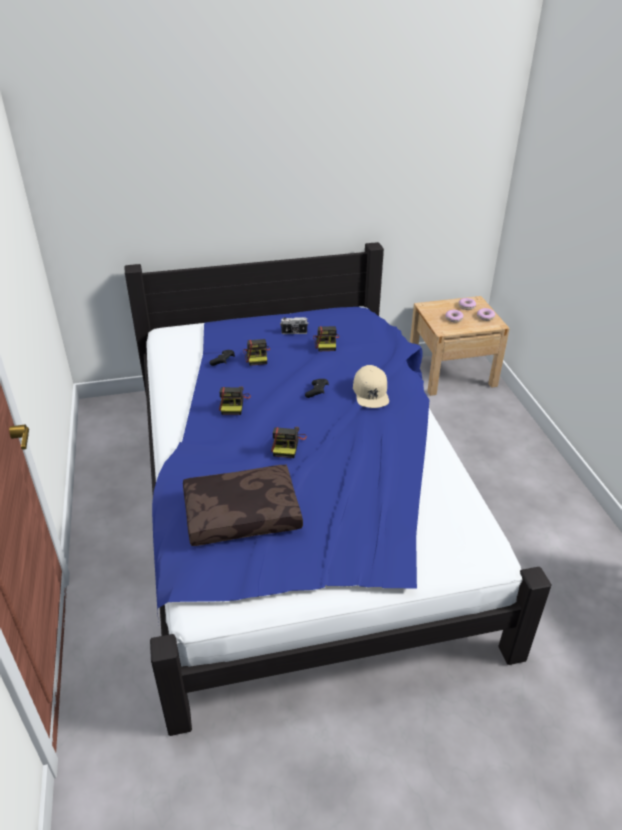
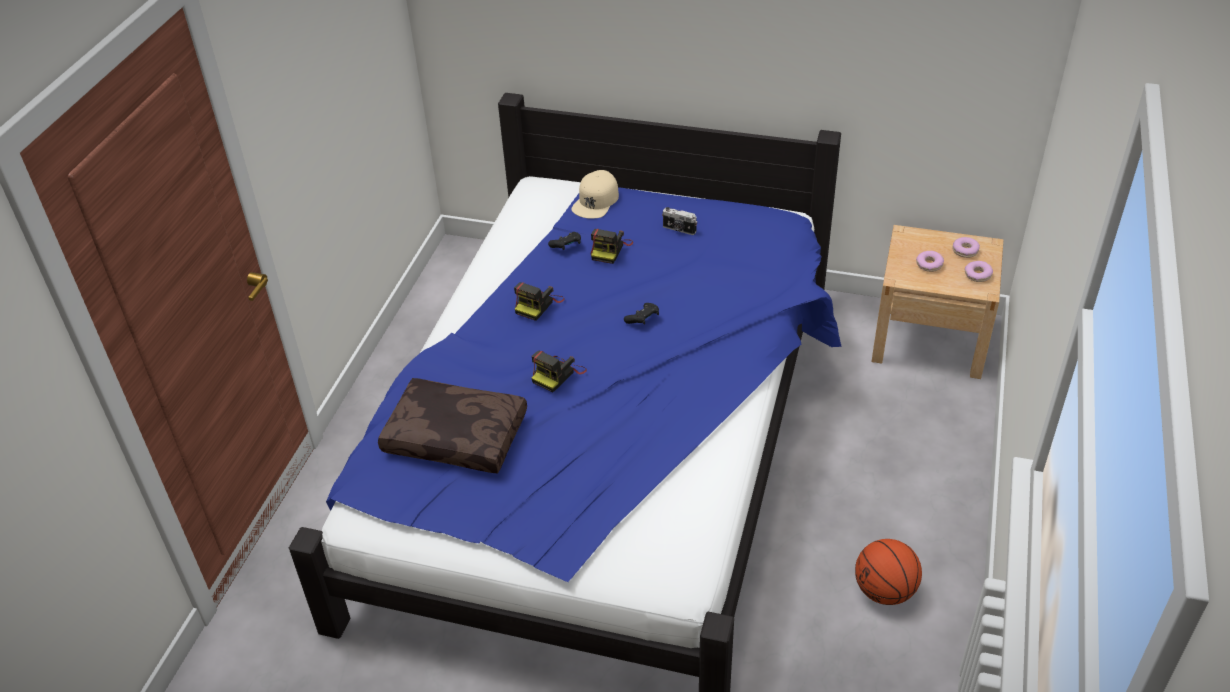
camera: 30 degrees right, 5 degrees up
(326, 343) = (704, 255): camera -> none
(371, 392) = (704, 340): beige cap -> beige cap (596, 201)
(548, 527) = (884, 591): none -> basketball

